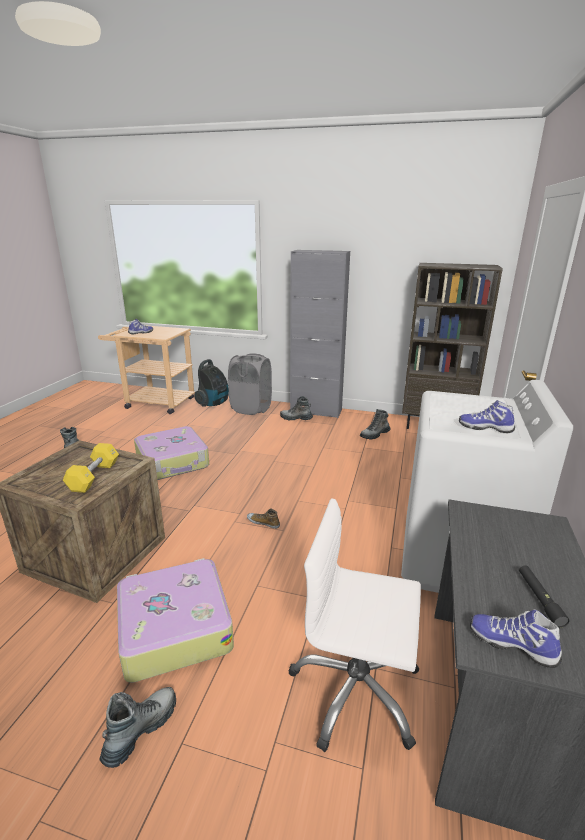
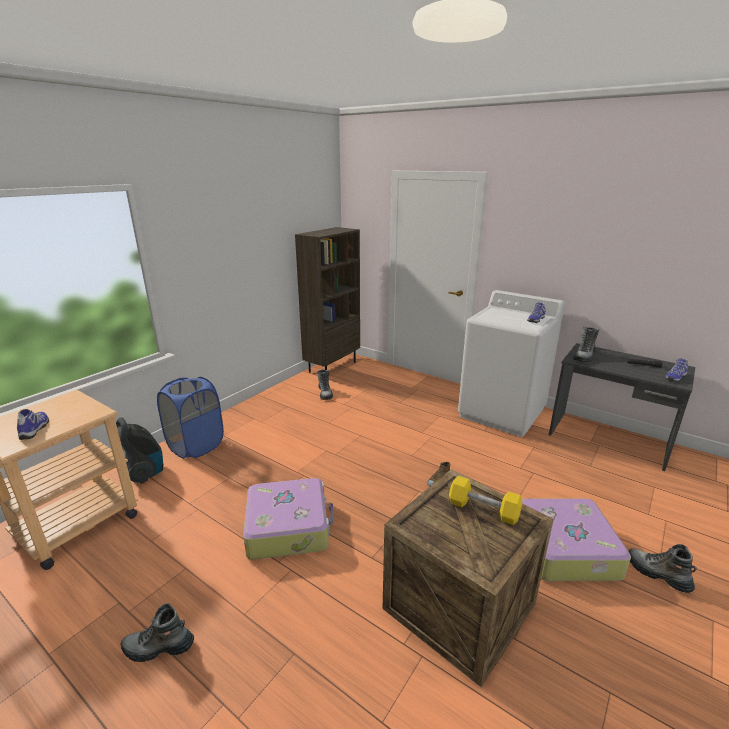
camera: 70 degrees left, 0 degrees up
(251, 408) = (196, 446): grey laundry basket -> blue laundry basket
(296, 418) = (254, 423): boot -> boot (584, 356)
(316, 411) = (248, 408): grey cabinet -> none
(355, 690) = (607, 476): white office chair -> none

